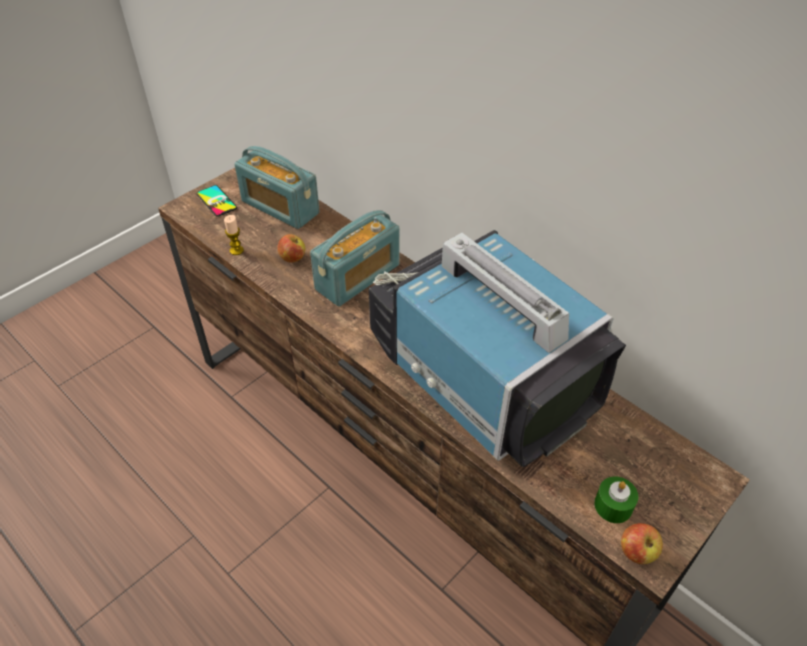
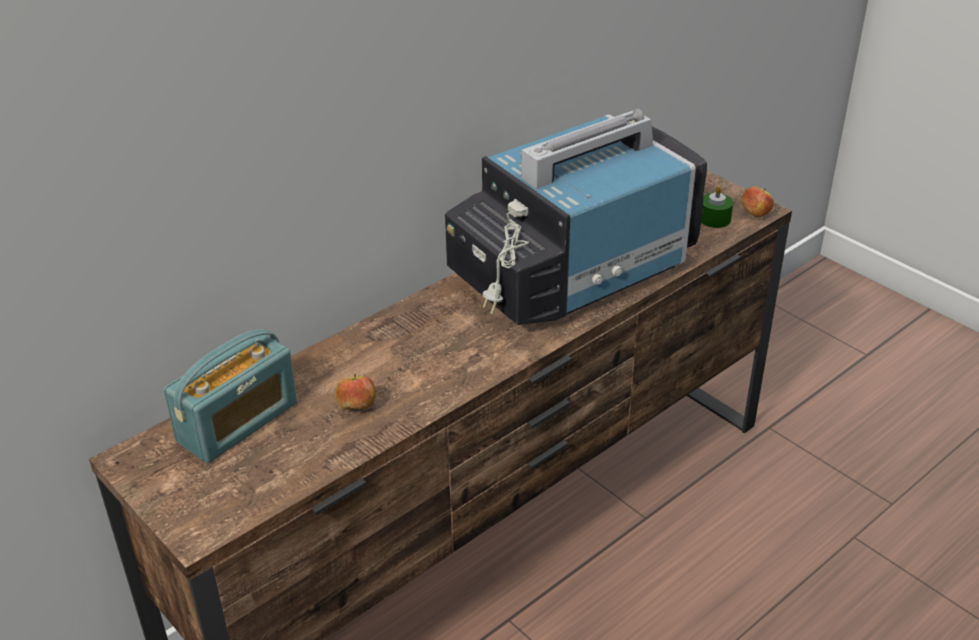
camera: 85 degrees left, 10 degrees down
(216, 201) = (196, 493): phone -> none
(236, 250) = (326, 463): candle -> none
(358, 277) = (407, 350): radio -> none

